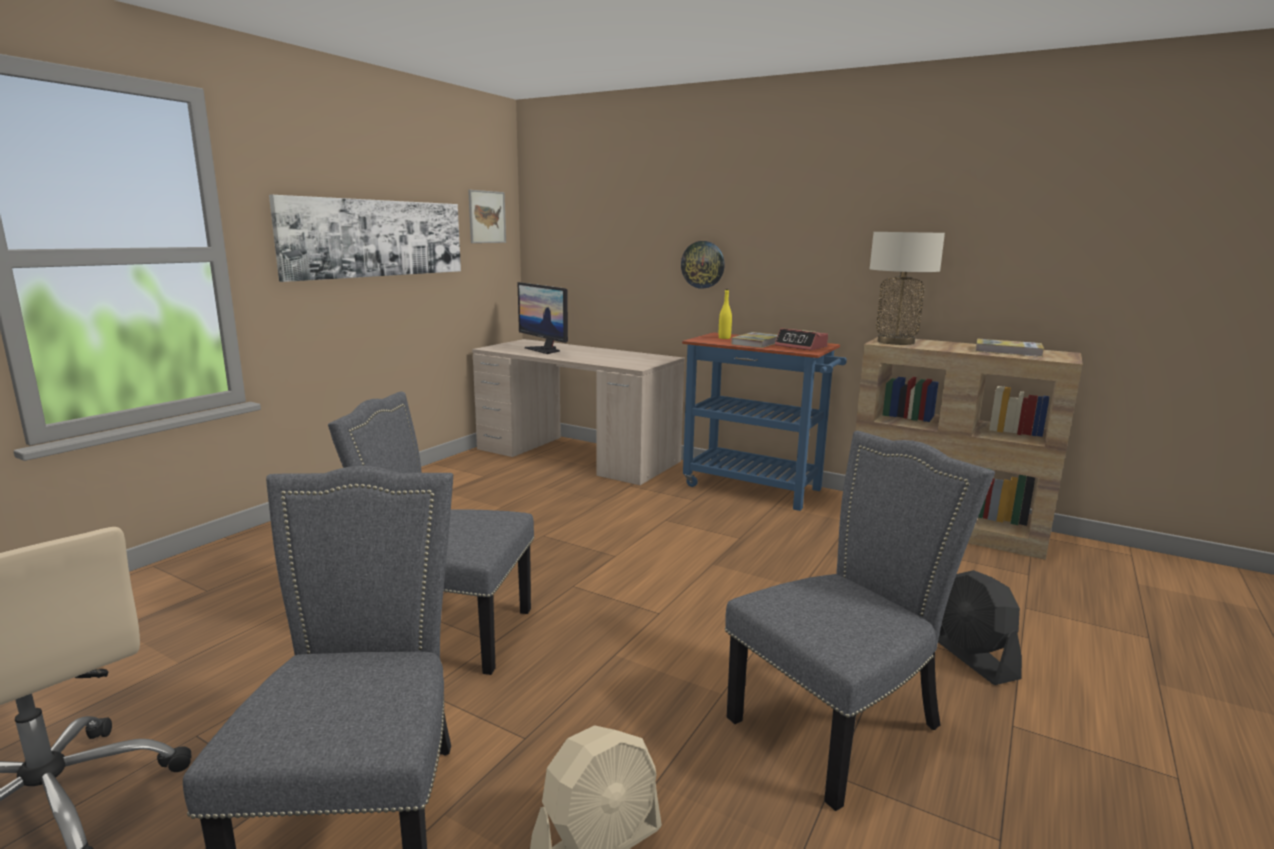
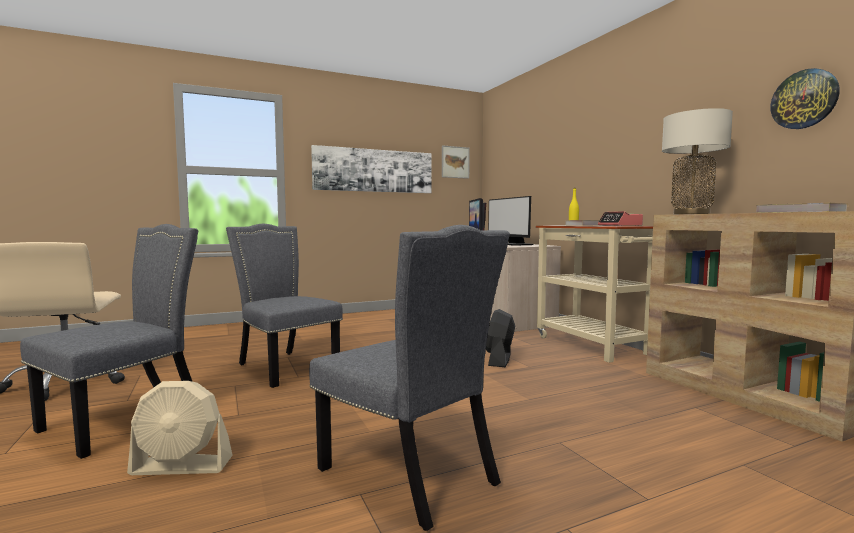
camera: 35 degrees right, 10 degrees down
(614, 356) = (511, 244): none -> monitor
(703, 264) = (573, 176): wall clock -> wall clock (804, 99)
(754, 488) = (592, 346): blue cart -> beige cart
(835, 729) = (408, 472): grey chair -> grey chair turned 45 degrees clockwise
(972, 657) = (611, 476): black fan -> black fan (499, 359)

